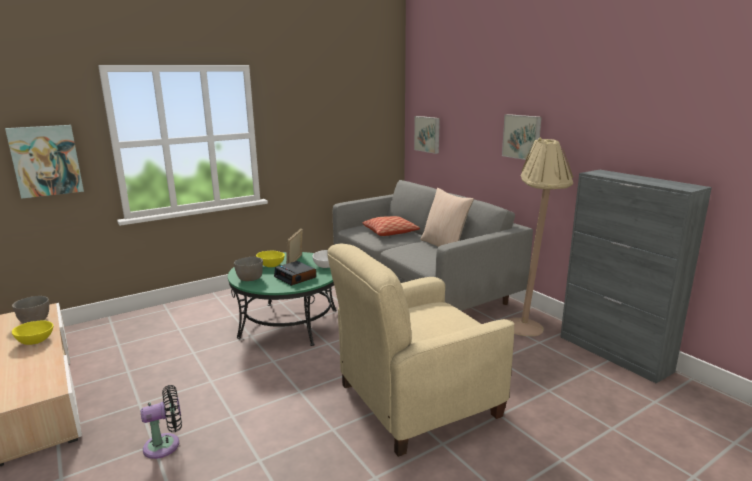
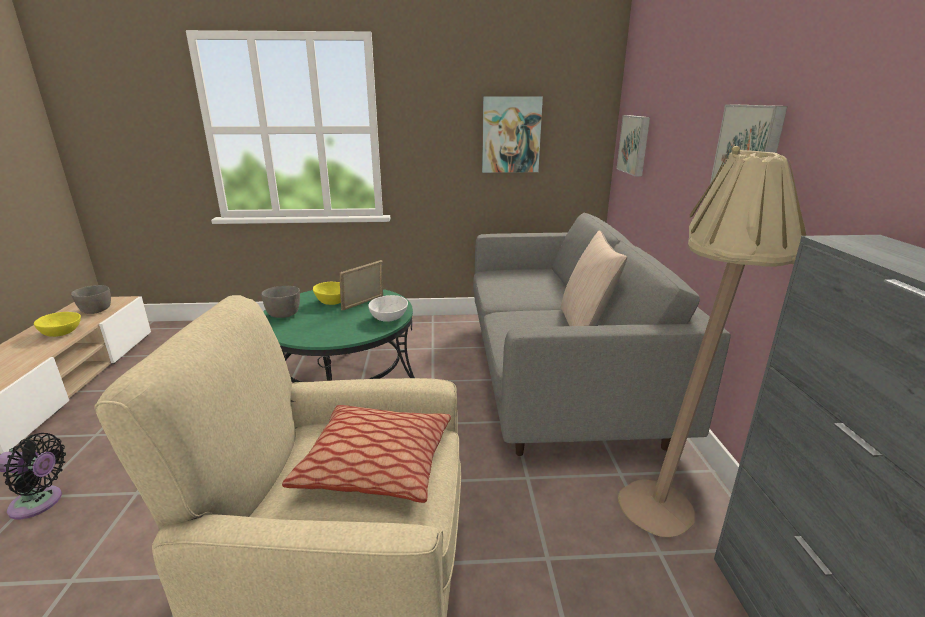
camera: 30 degrees right, 5 degrees up
(46, 160) = (139, 142): picture -> picture (511, 135)
(296, 277) = (331, 326): alarm clock -> none
(390, 232) = (534, 287): pillow -> pillow (376, 465)

